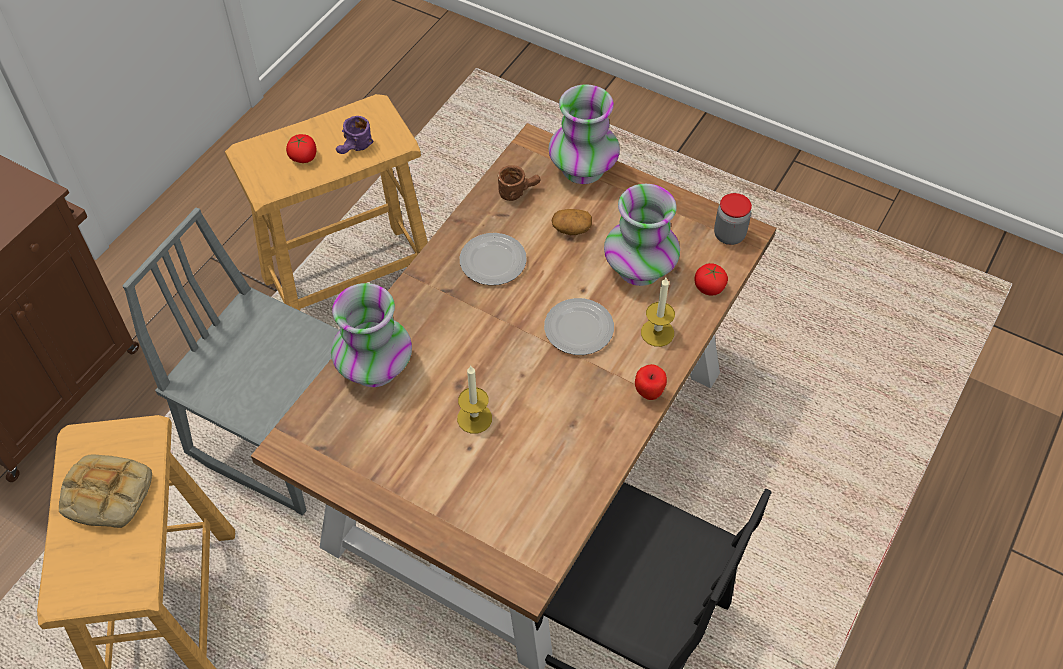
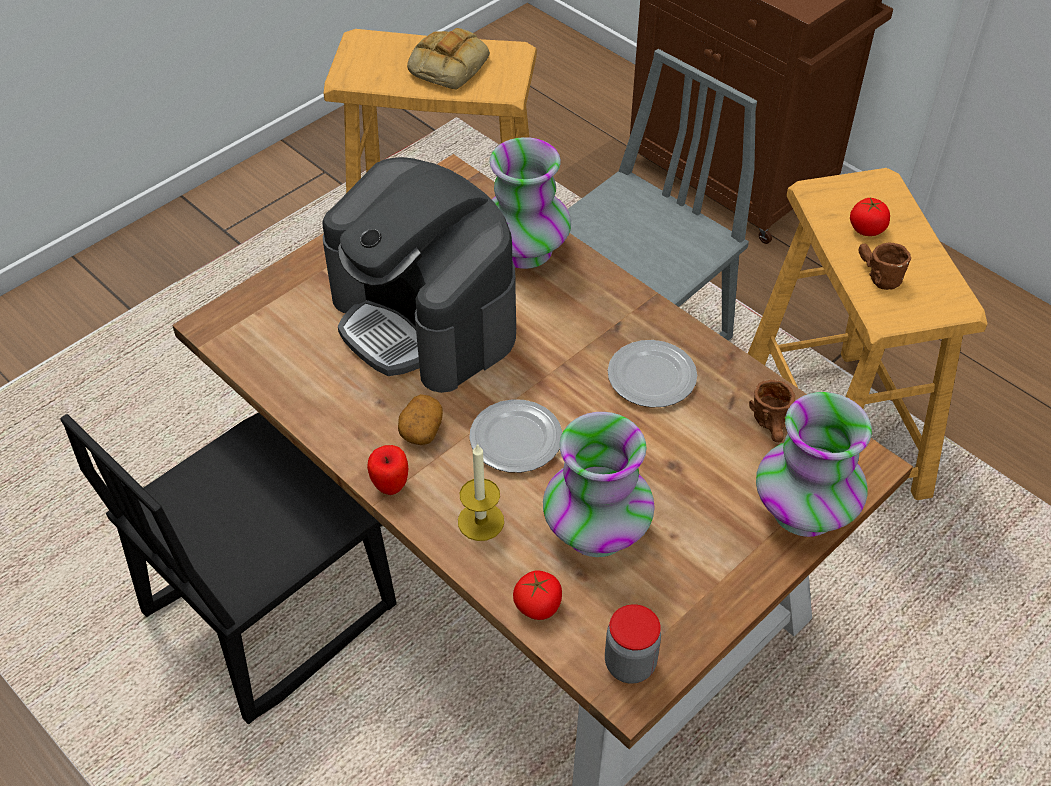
camera: 105 degrees right, 5 degrees down
(355, 149) = (875, 275): purple mug -> brown mug
(474, 418) = (425, 319): candle -> coffee machine
(571, 229) = (689, 470): potato -> potato (421, 429)

